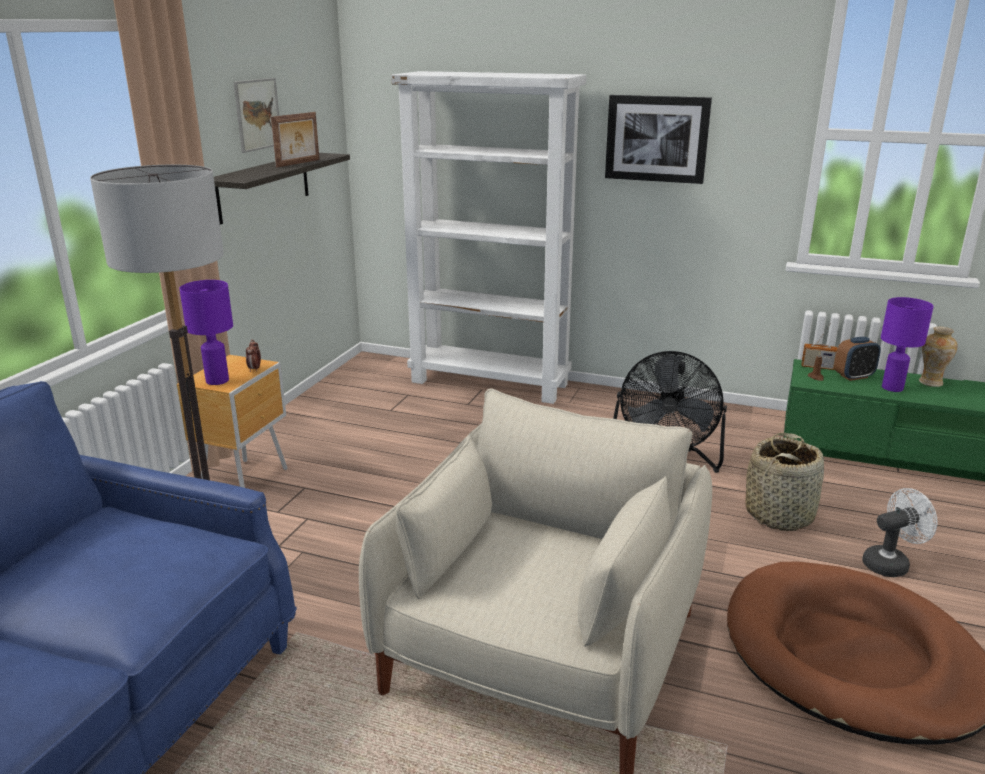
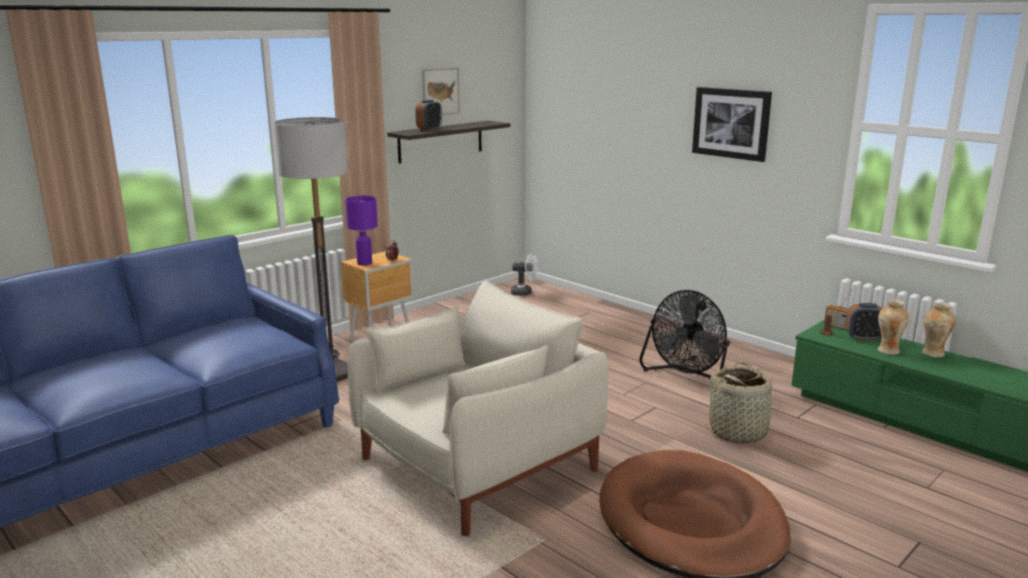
camera: 25 degrees right, 5 degrees down
(257, 171) = (429, 129): none -> alarm clock
(299, 163) = (464, 126): picture frame -> none
(491, 383) = (599, 310): white bookcase -> none
(890, 563) = (795, 480): white fan -> white fan (525, 293)
(891, 388) = (887, 351): purple table lamp -> vase

